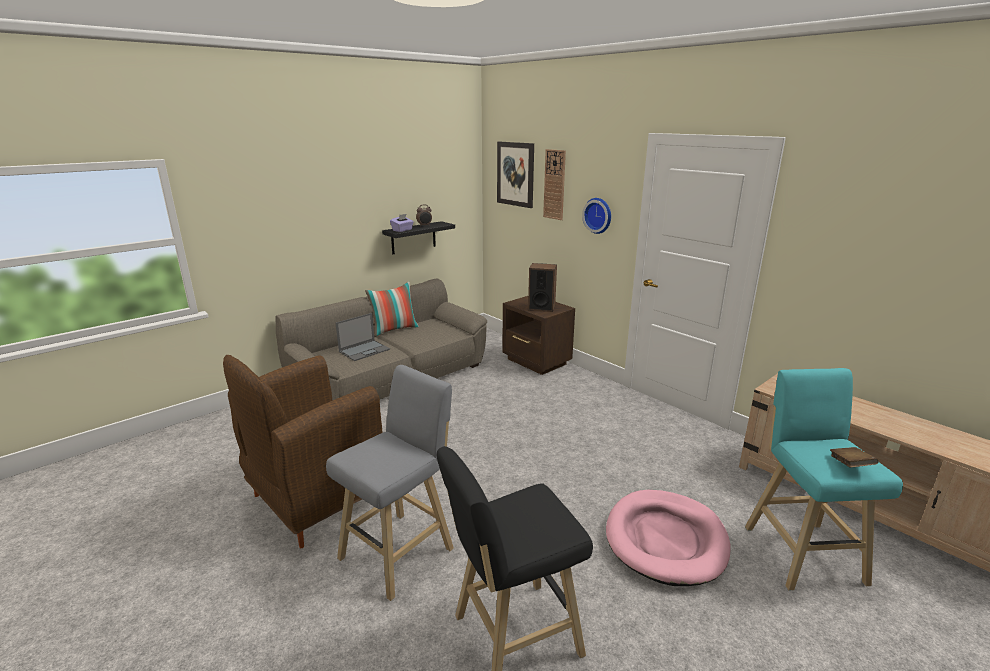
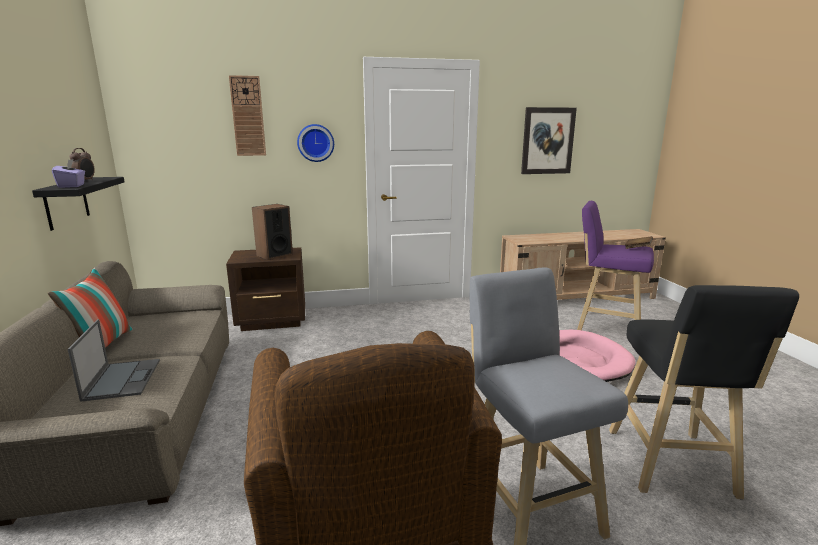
camera: 60 degrees left, 5 degrees down
(515, 174) = (178, 109): picture -> picture (547, 141)
(800, 551) = (605, 326): turquoise stool -> purple stool

